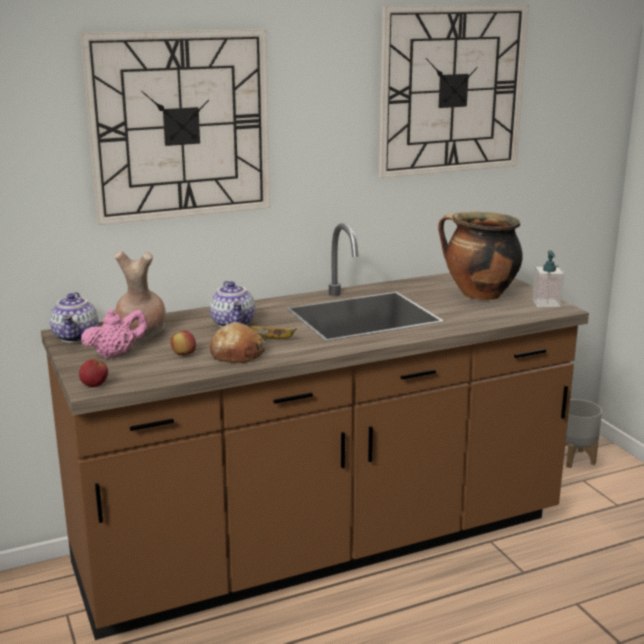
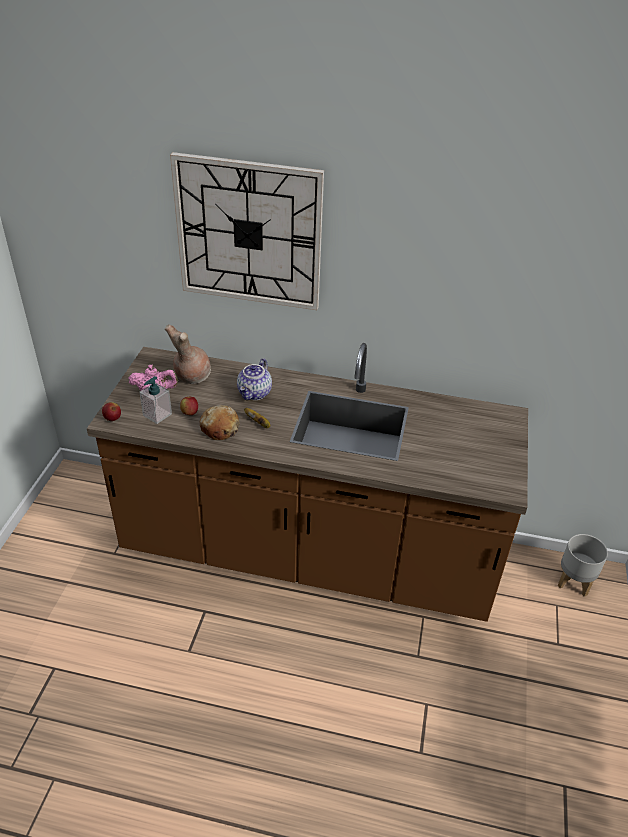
camera: 35 degrees right, 20 degrees up
(77, 337) = (153, 364): teapot -> none
(451, 90) = (512, 252): wall clock -> none
(478, 295) = (465, 441): cooking pot -> none
(546, 303) = (507, 478): soap dispenser -> soap dispenser (157, 415)

